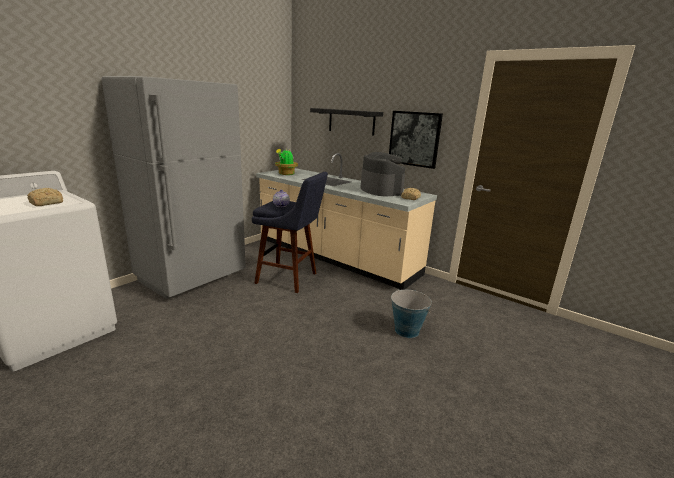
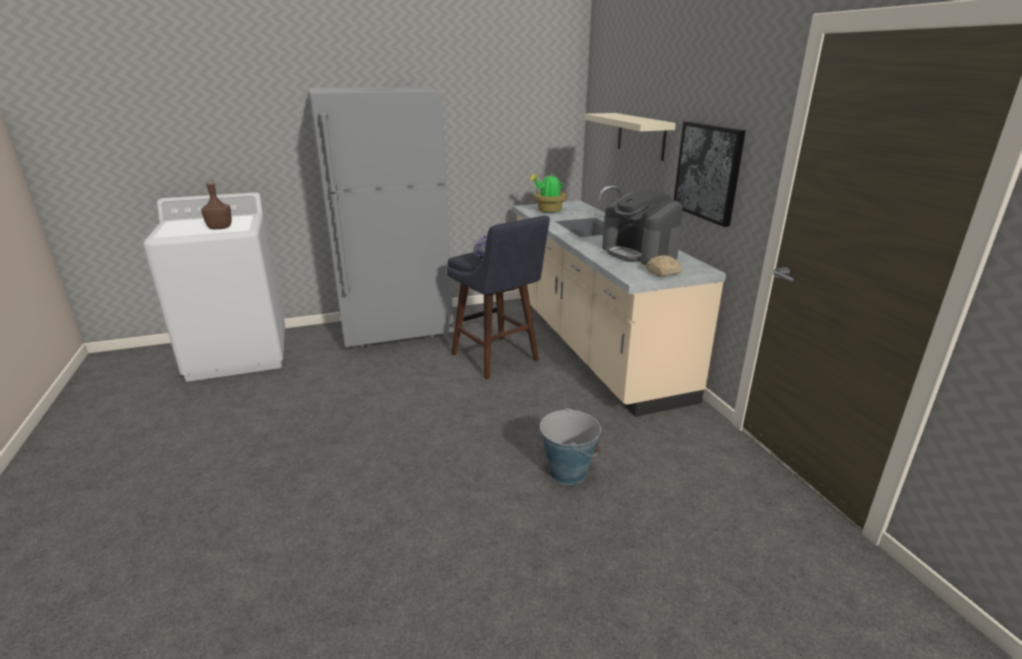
camera: 35 degrees right, 5 degrees up
(45, 203) = (220, 228): bread -> brown bottle
(351, 121) = (641, 136): black shelf -> beige shelf
(380, 190) = (639, 253): coffee machine -> coffee machine turned 135 degrees clockwise

